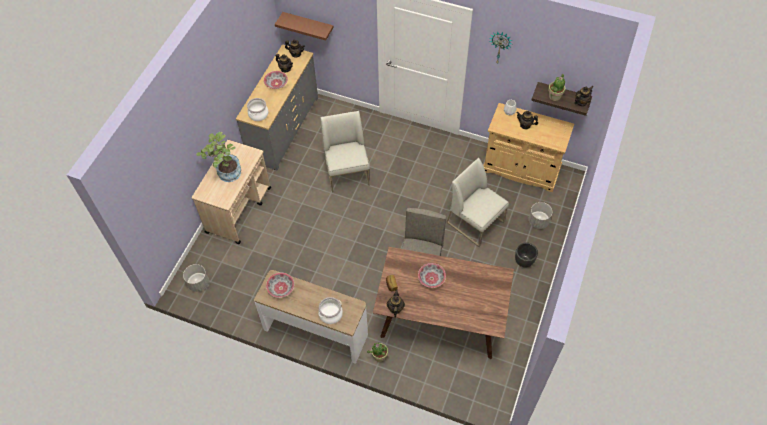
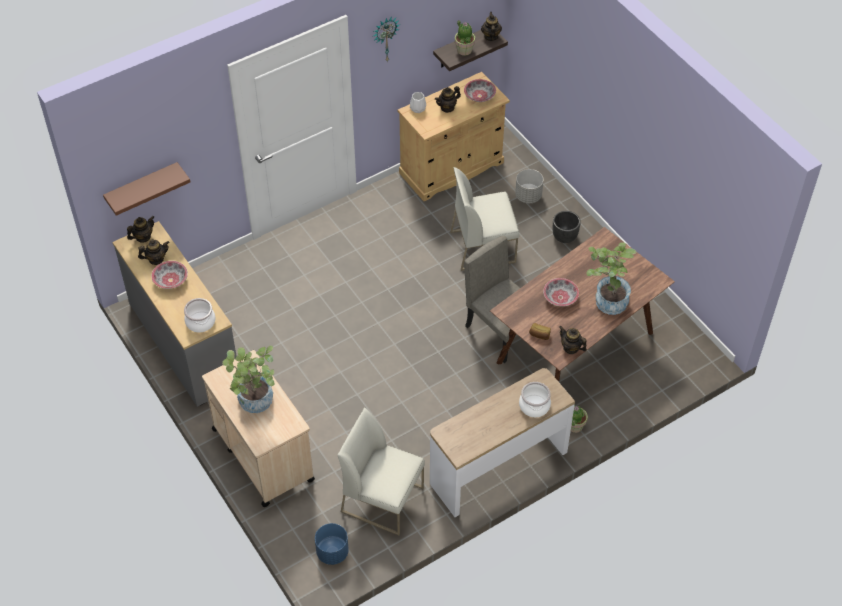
camera: 55 degrees left, 5 degrees down
(198, 283) = (332, 552): grey planter -> blue planter
(280, 288) = (463, 434): bowl -> bowl (479, 96)
(347, 172) = (311, 318): white chair -> white chair (383, 499)
(452, 306) = (606, 300): none -> potted plant

